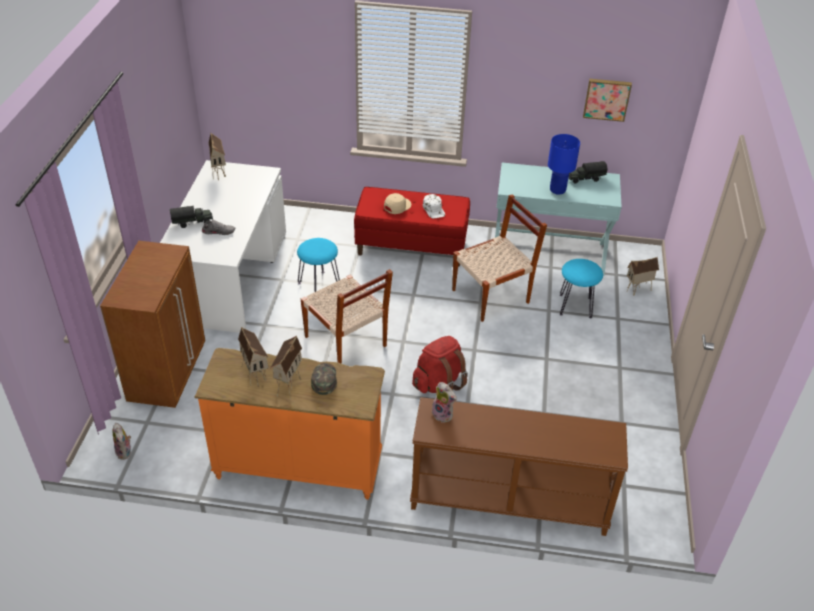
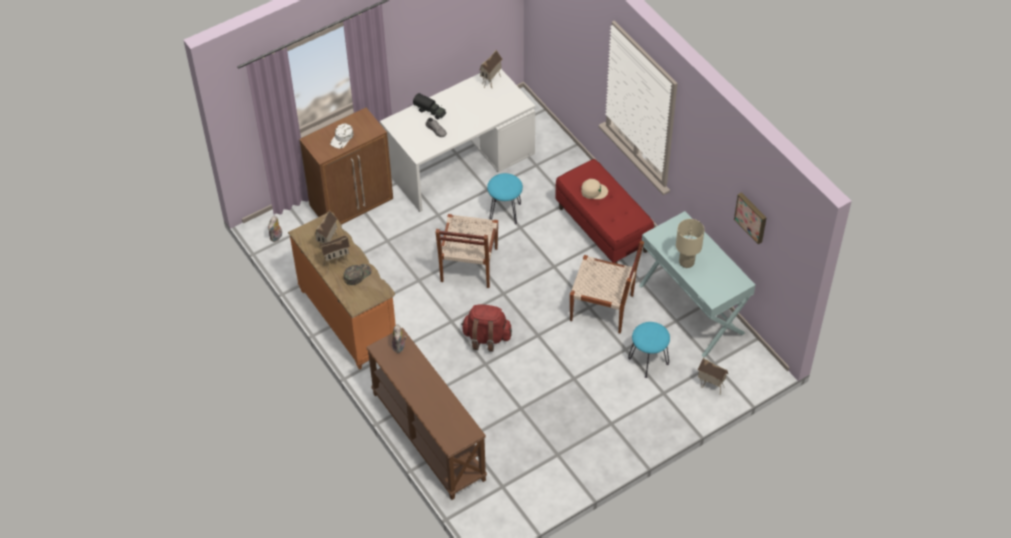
camera: 50 degrees right, 10 degrees up
(434, 209) = (614, 212): white cap -> white cap (342, 138)
(557, 191) = (686, 263): blue table lamp -> beige table lamp
(585, 178) = (723, 269): toy truck -> none

